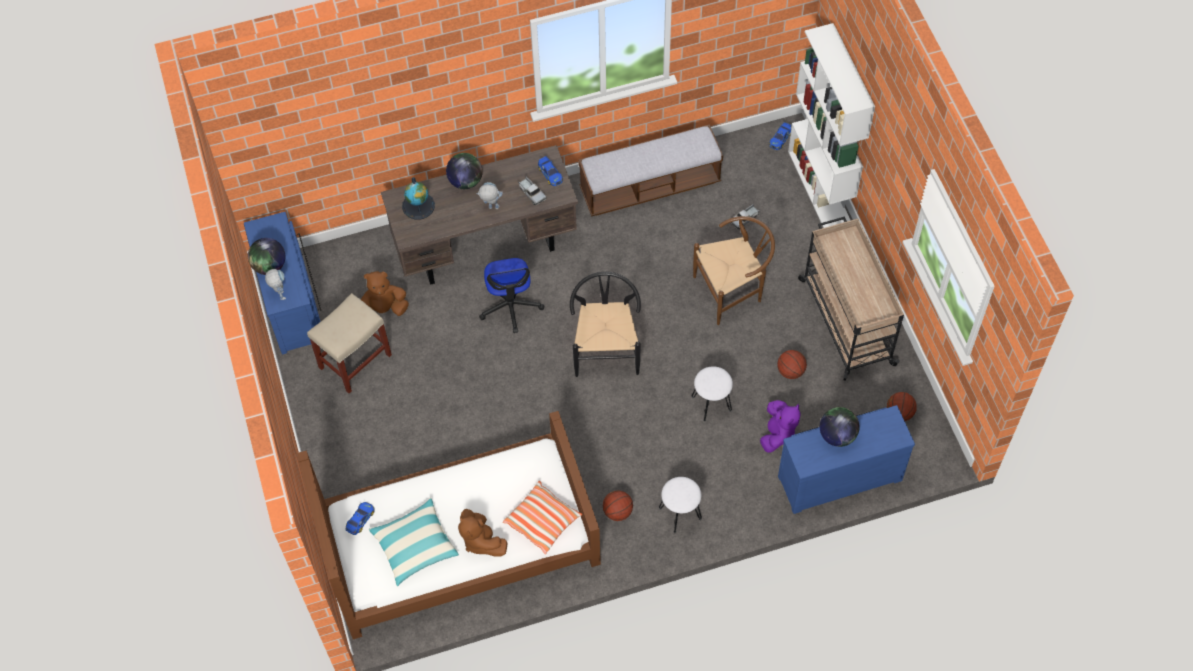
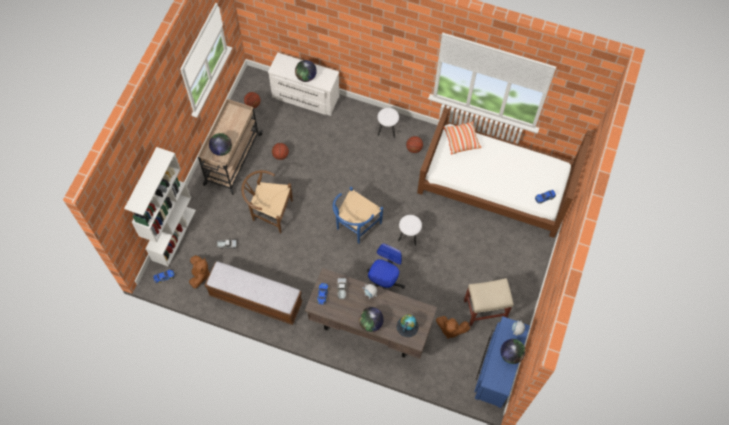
camera: 145 degrees left, 5 degrees up
(415, 546) = (527, 168): pillow -> none
(481, 541) = (495, 151): brown plush toy -> brown plush toy (200, 275)
(606, 348) = (355, 227): black chair -> blue chair
(711, 404) = (330, 165): white stool -> white stool (409, 235)
(777, 433) = (313, 133): purple plush toy -> none
(838, 475) = (305, 98): blue dresser -> white dresser
(841, 255) = (221, 149): none -> globe

